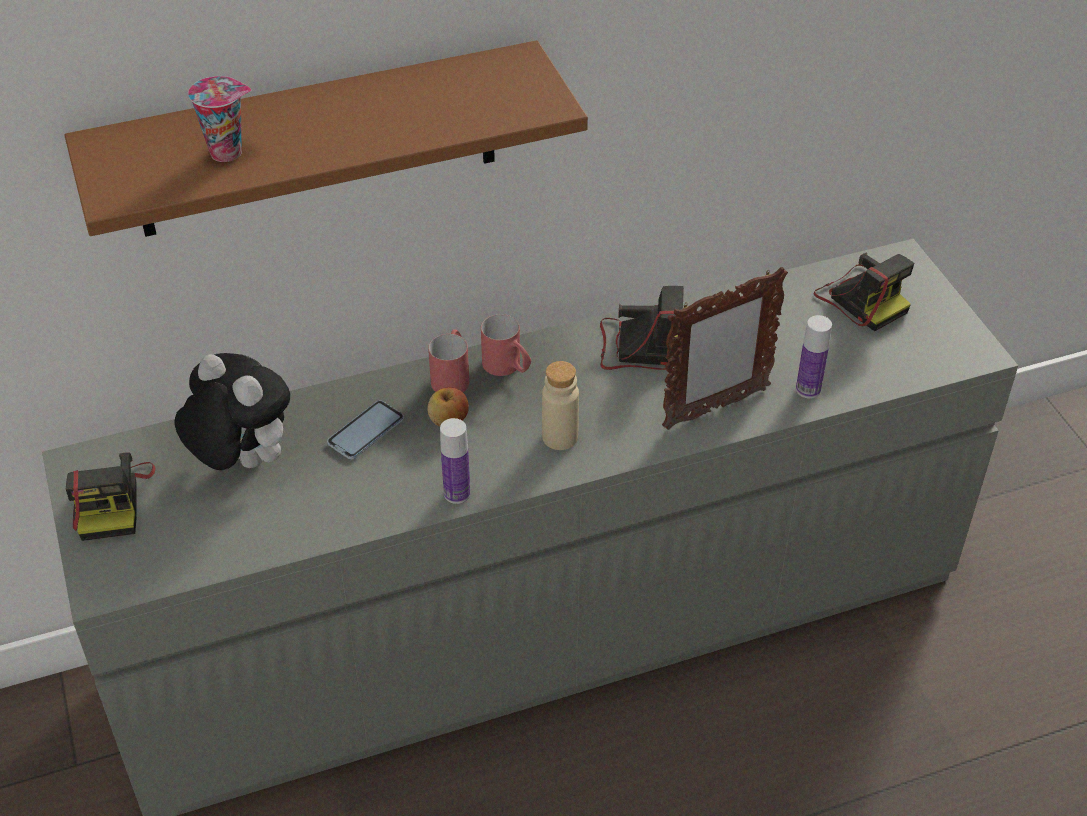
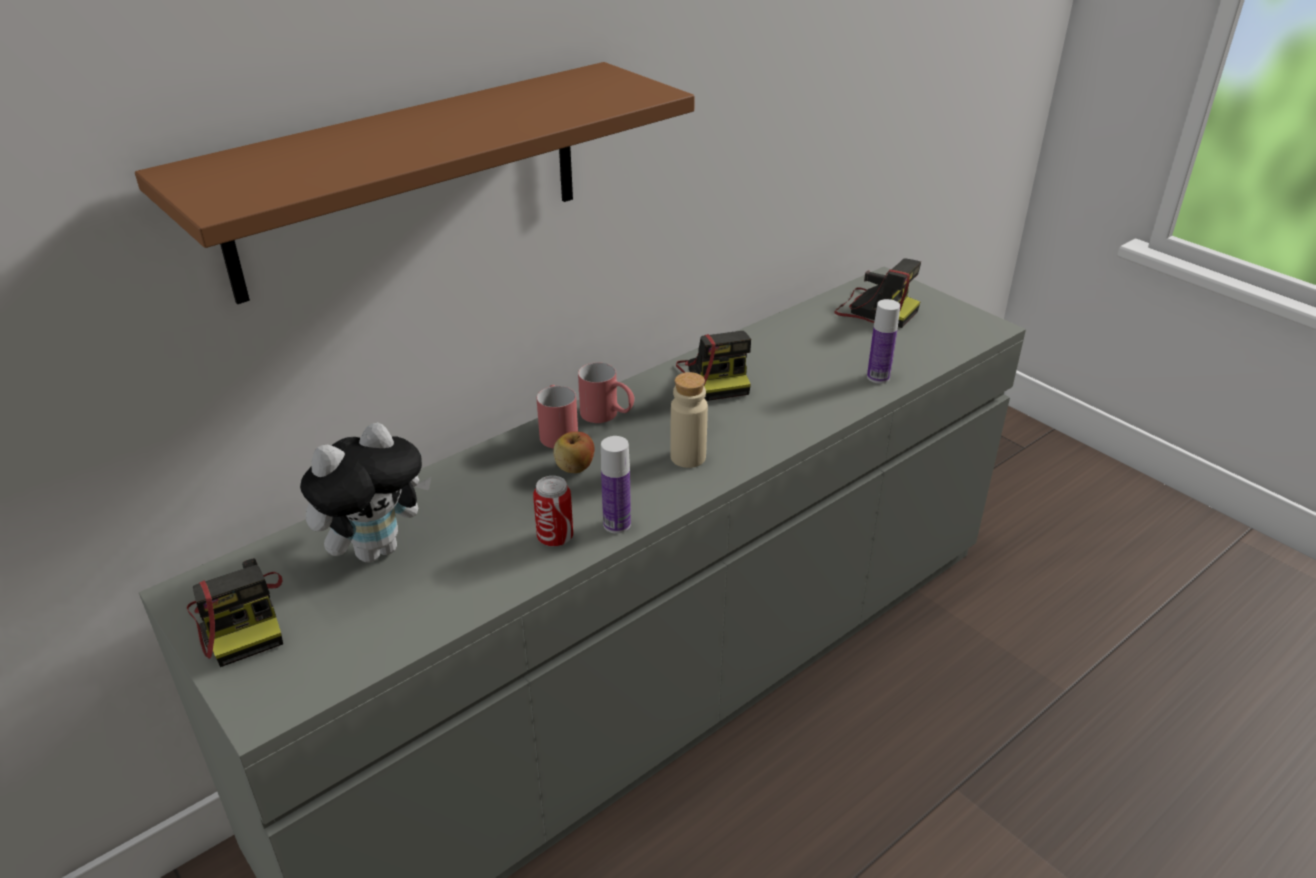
camera: 20 degrees left, 10 degrees down
(228, 152) = (342, 157): cup -> none
(241, 461) = (376, 548): plush toy -> plush toy turned 120 degrees clockwise
(366, 431) = (496, 494): phone -> none
(396, 493) = (555, 538): none -> can
(639, 347) = (716, 376): camera -> camera turned 90 degrees clockwise
(714, 408) = (810, 406): picture frame -> none

